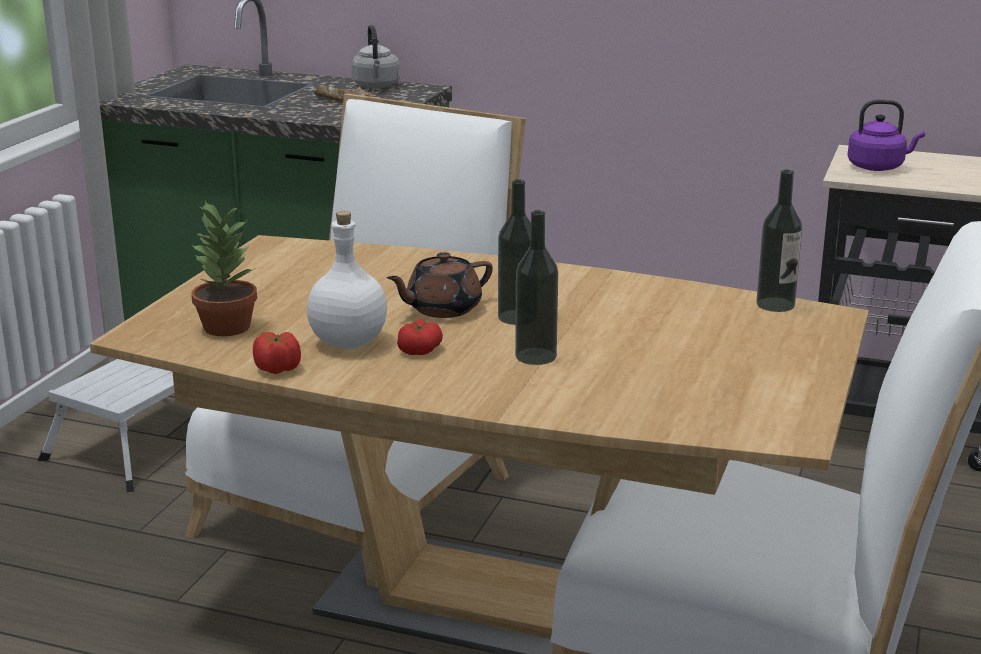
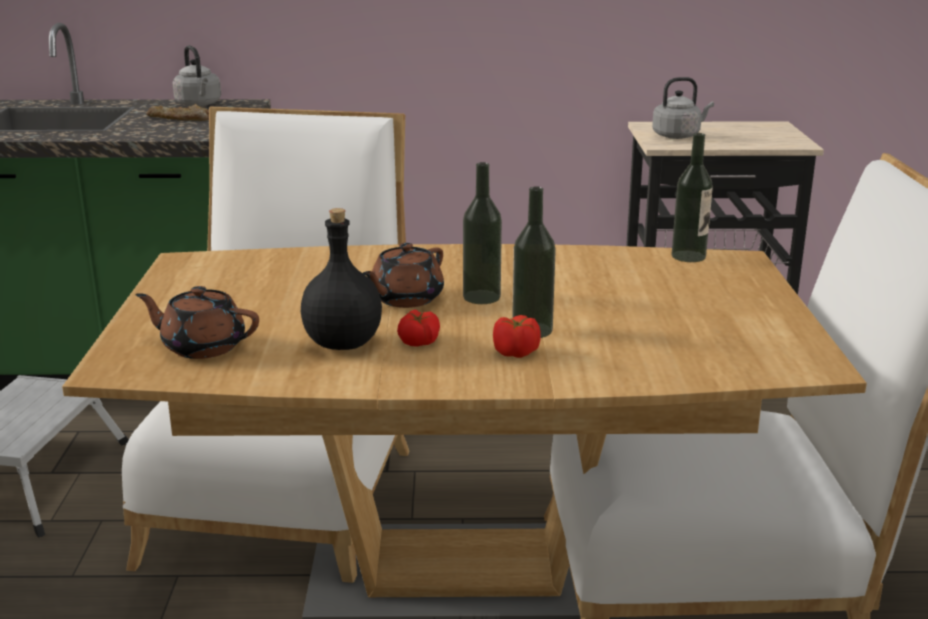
camera: 20 degrees left, 0 degrees up
(225, 327) = (202, 347): potted plant -> brown teapot
(278, 369) = (294, 381): tomato -> tomato (516, 353)
(349, 343) = (344, 344): white bottle -> black bottle
(878, 167) = (678, 136): purple kettle -> grey kettle

